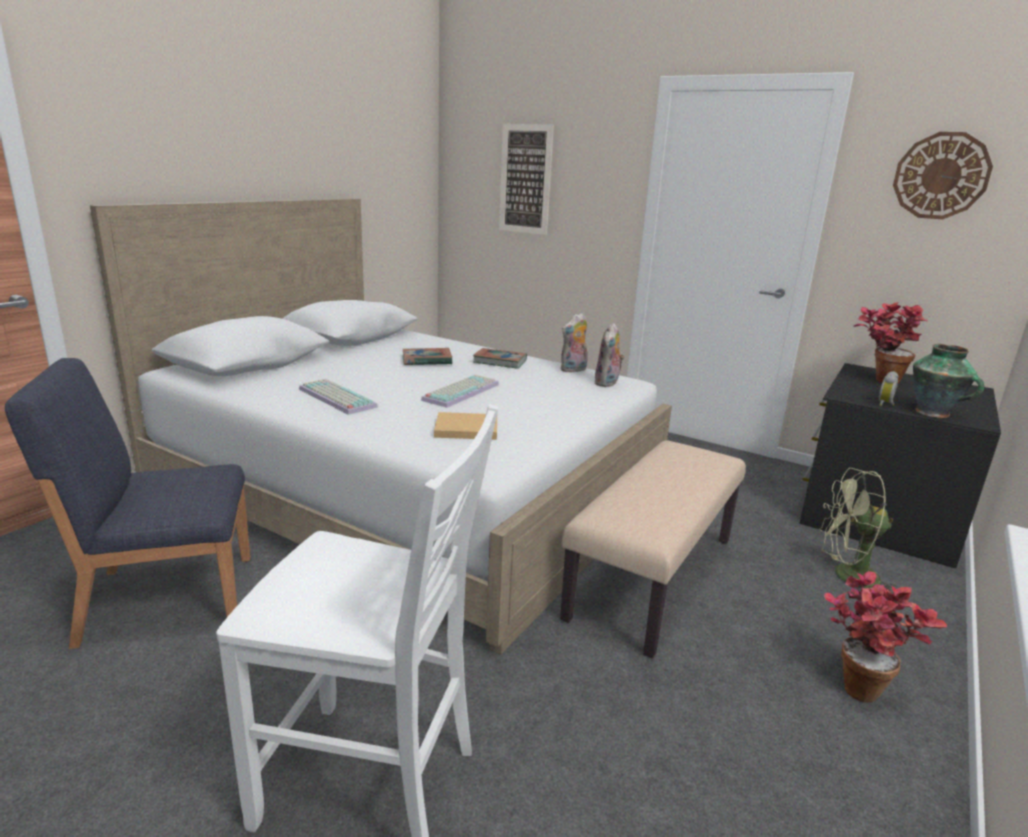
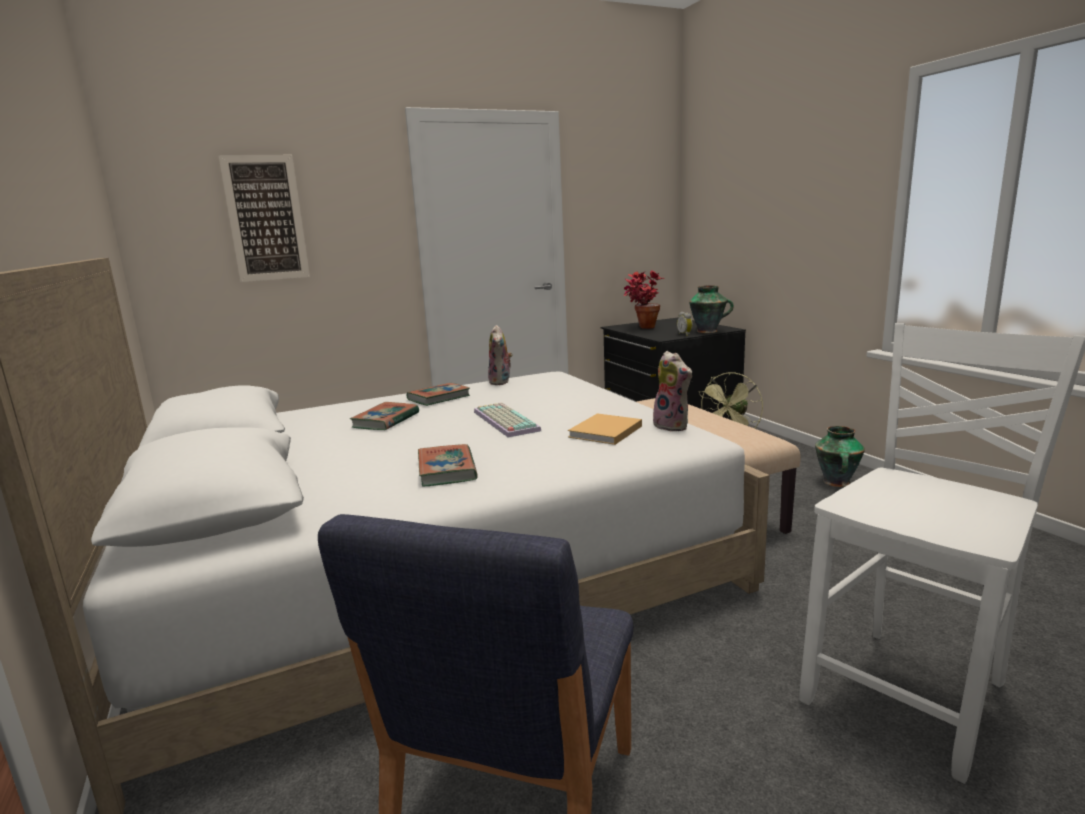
camera: 55 degrees left, 5 degrees down
(335, 398) = (447, 470): keyboard -> book
(607, 383) = (549, 379): plush toy -> plush toy (673, 426)
(858, 683) = (836, 483): potted plant -> vase
(941, 176) = (623, 184): wall clock -> none

